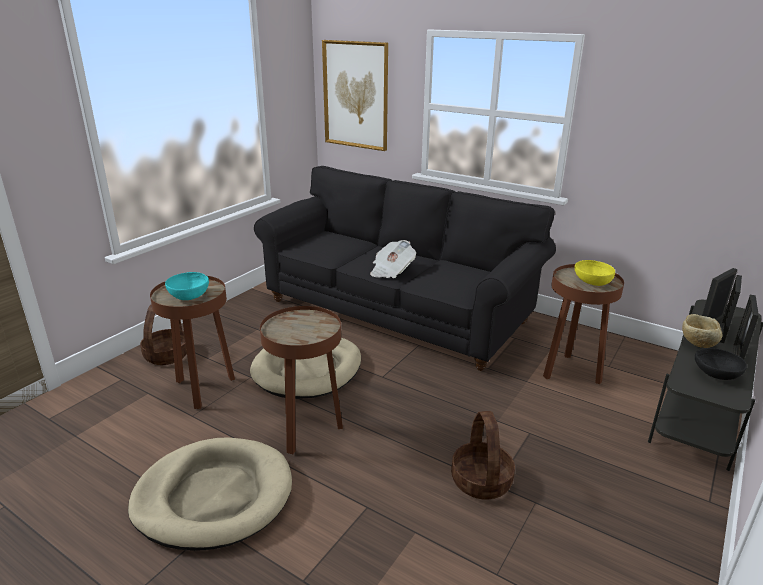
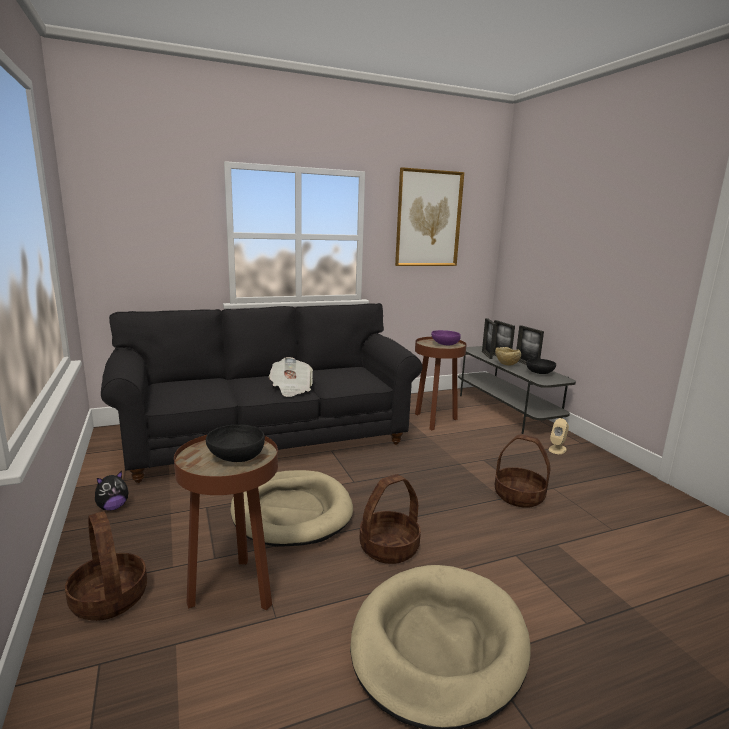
camera: 55 degrees left, 10 degrees down
(189, 296) = (236, 457): turquoise bowl -> black bowl
(243, 309) = (112, 507): none -> plush toy
(307, 431) = (389, 547): brown side table -> basket
(356, 95) = (136, 229): picture -> picture (428, 219)
(591, 282) = (444, 344): yellow bowl -> purple bowl
(649, 483) = (557, 449): none -> beige speaker

